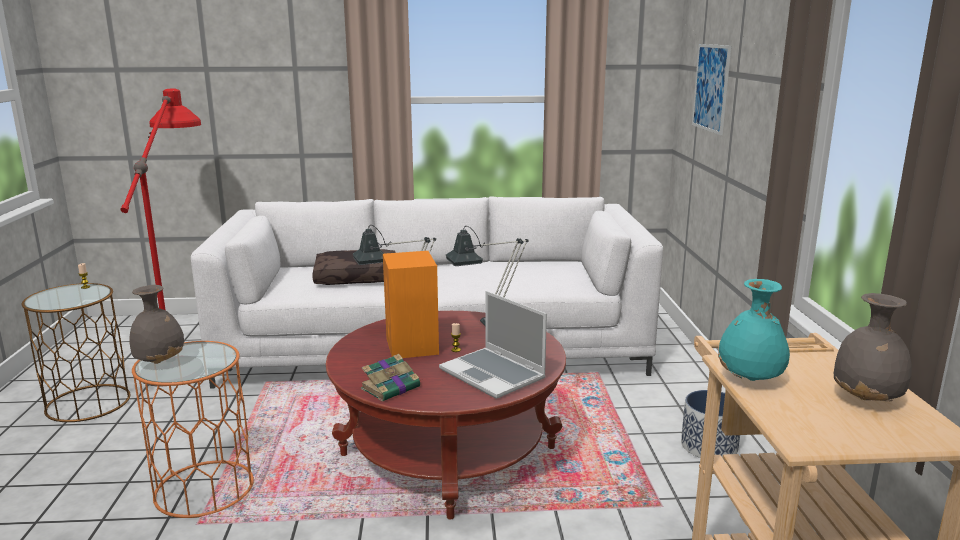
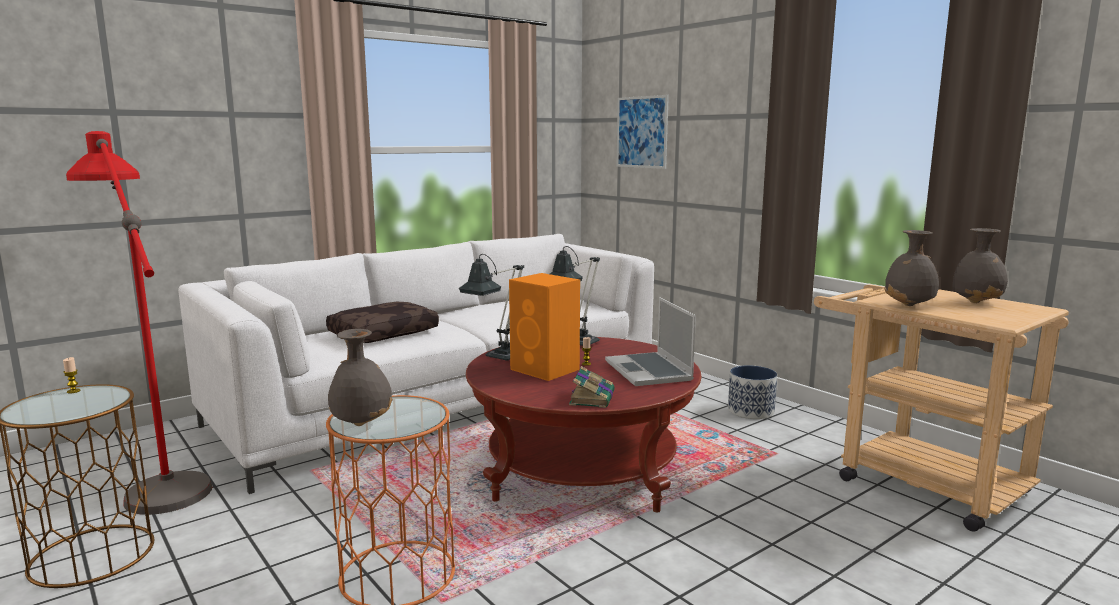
camera: 35 degrees left, 5 degrees down
(494, 374) = (649, 371): laptop -> laptop turned 60 degrees clockwise
(750, 380) = (909, 306): turquoise vase -> grey vase

